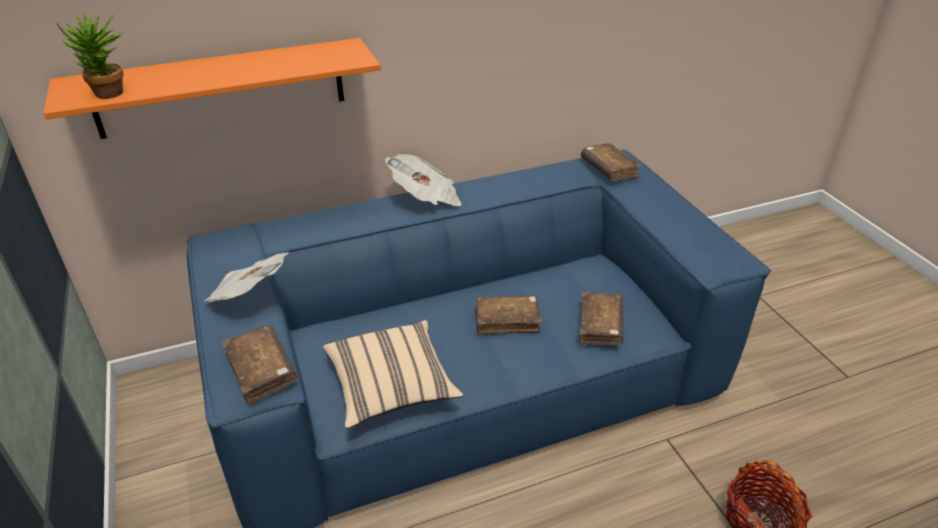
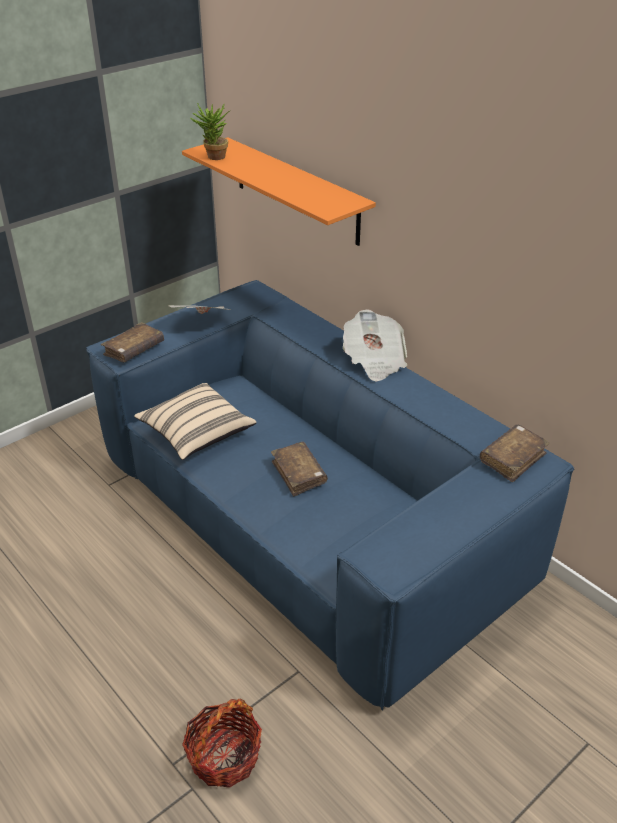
camera: 70 degrees right, 0 degrees up
(600, 326) = (322, 533): brown book -> none

